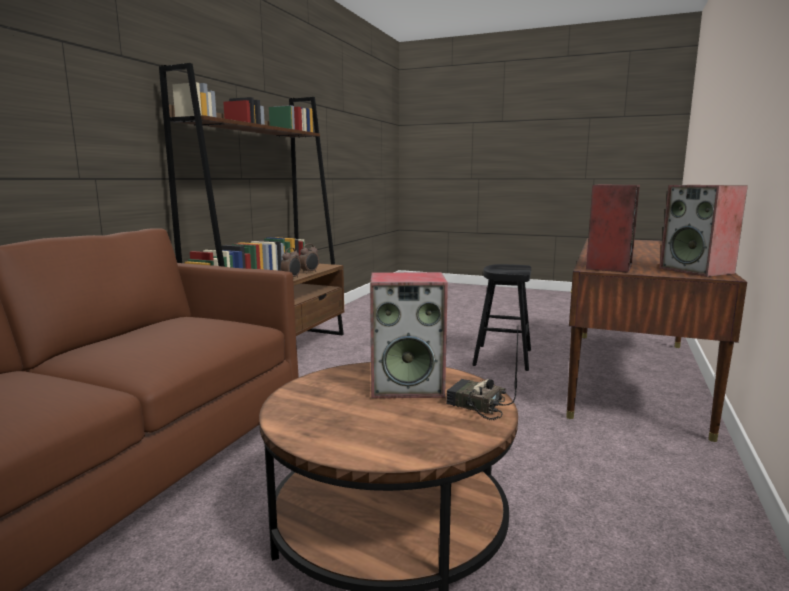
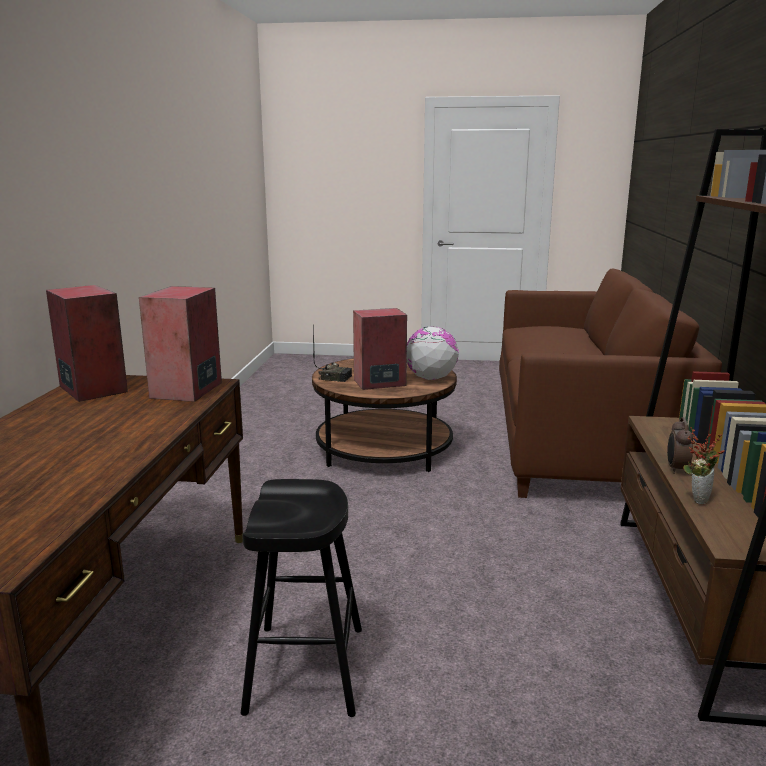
camera: 165 degrees right, 5 degrees up
(309, 272) = (697, 498): alarm clock -> potted plant
(322, 387) = (430, 378): none -> globe

